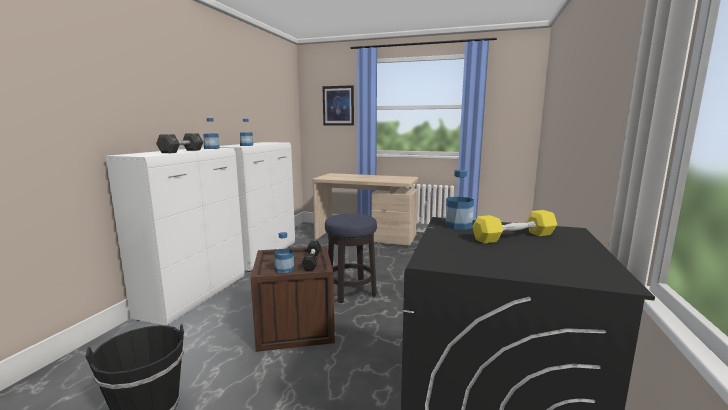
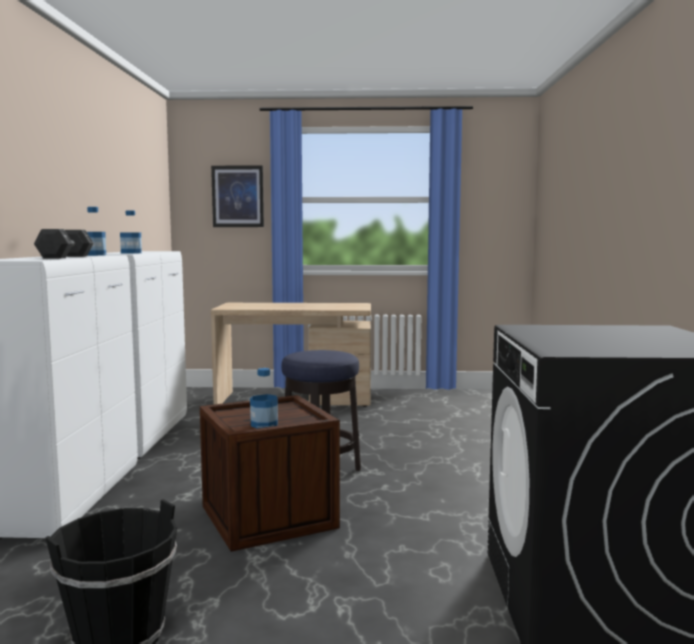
camera: 15 degrees left, 5 degrees down
(312, 261) = (293, 413): black dumbbell -> none
(458, 226) = (539, 329): bottle -> none
(514, 237) = (611, 333): yellow dumbbell -> none

